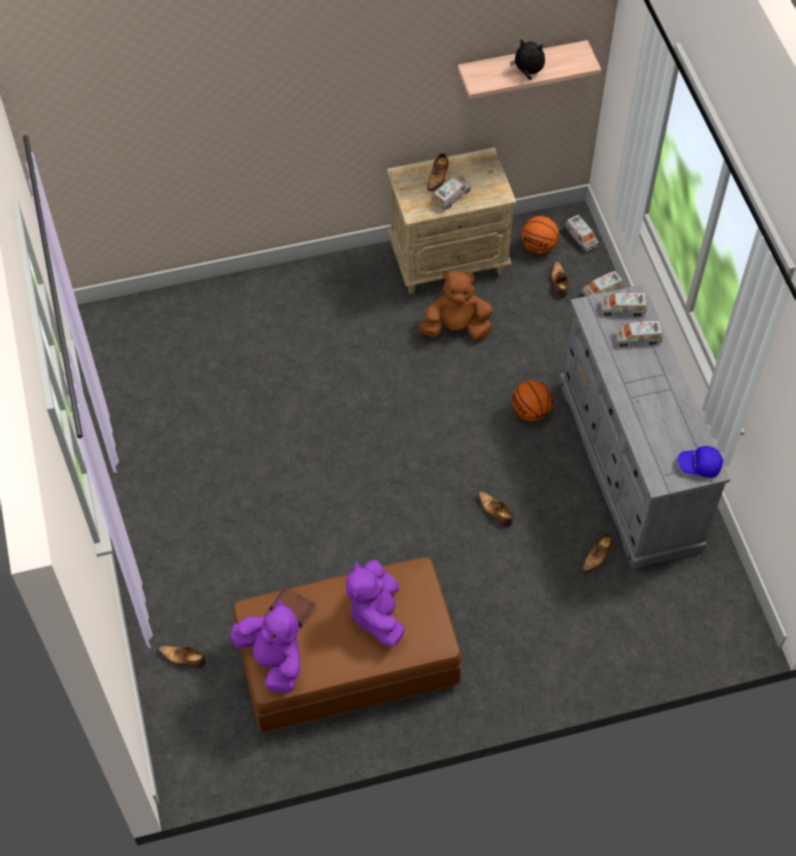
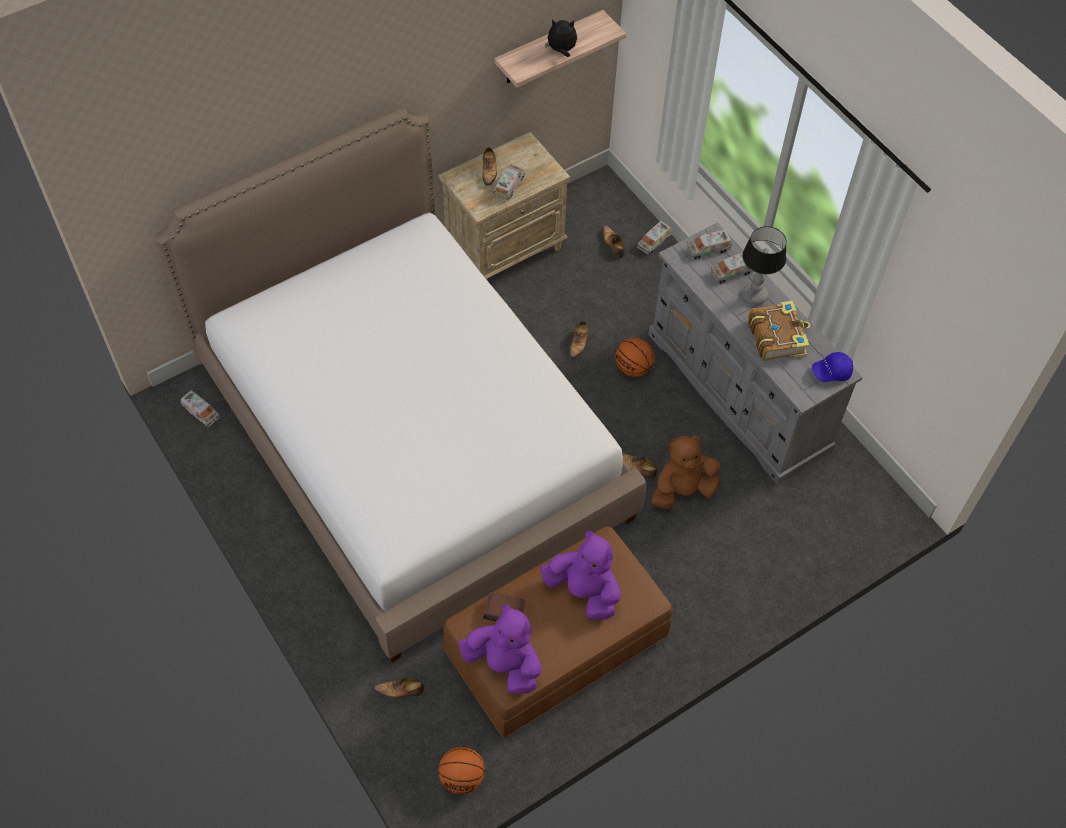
camera: 20 degrees left, 0 degrees up
(285, 425) = (412, 442): none -> bed
(377, 613) = (584, 591): purple plush toy -> purple plush toy turned 150 degrees clockwise
(456, 328) = (536, 309): brown plush toy -> brown plush toy (683, 490)
(538, 247) = (582, 216): basketball -> basketball (462, 777)
(581, 238) = (616, 199): toy truck -> toy truck (201, 412)
(597, 556) = (743, 482): shoe -> shoe (579, 343)
(650, 367) = (754, 295): none -> table lamp
(657, 415) = (777, 337): none -> book

